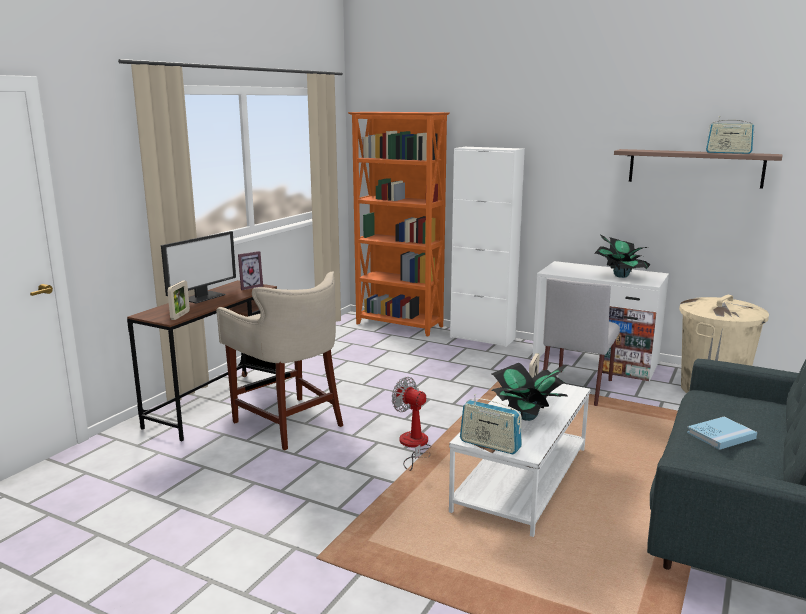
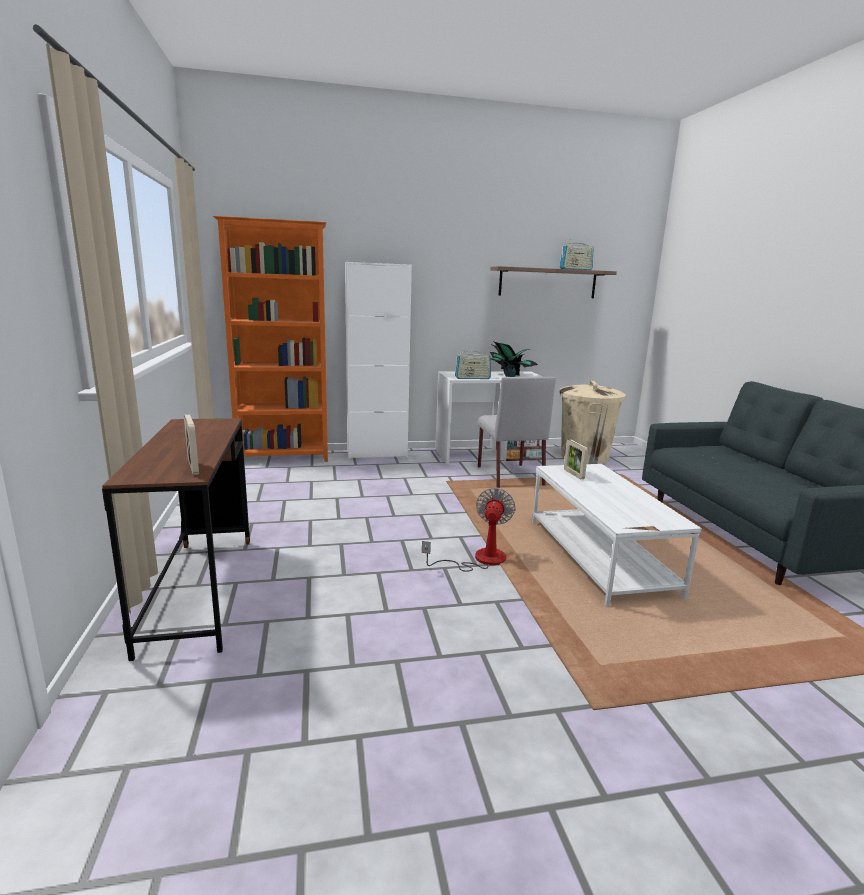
camera: 40 degrees left, 0 degrees up
(203, 297) = (170, 442): monitor -> none
(249, 286) = (207, 423): picture frame -> none
(289, 422) = (325, 580): beige stool -> none
(413, 446) = (479, 559): fan -> fan turned 105 degrees clockwise
(490, 445) = (645, 525): radio -> radio (472, 378)
(526, 417) = (615, 495): potted plant -> none
(721, 435) = (744, 472): blue book -> none

